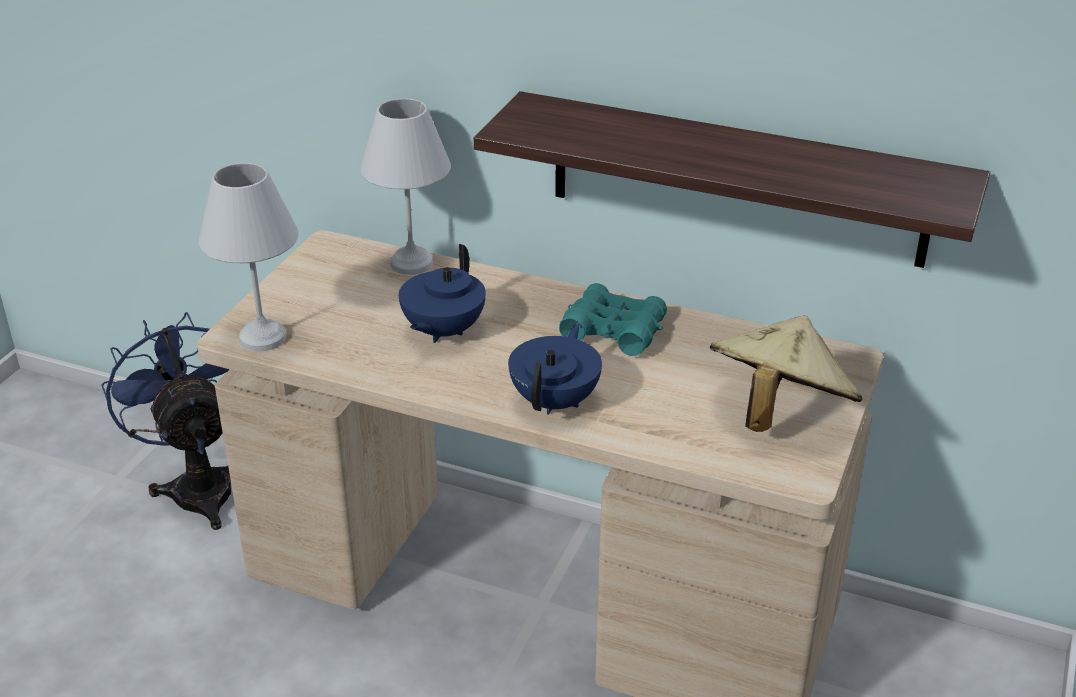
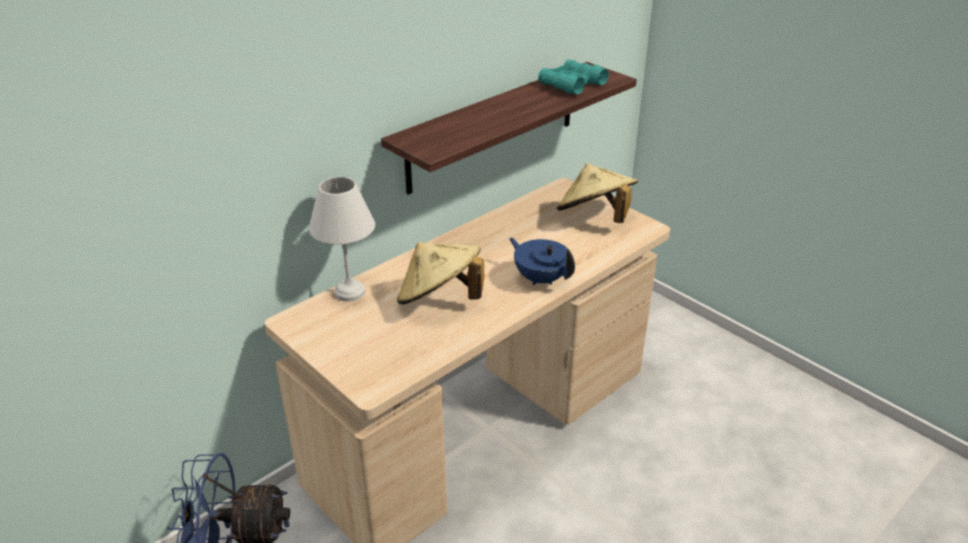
camera: 65 degrees left, 0 degrees up
(263, 339) = (387, 376): white table lamp -> none
(442, 331) = (440, 299): blue teapot -> beige hat
(613, 330) = (488, 242): turquoise binoculars -> turquoise binoculars (572, 85)

